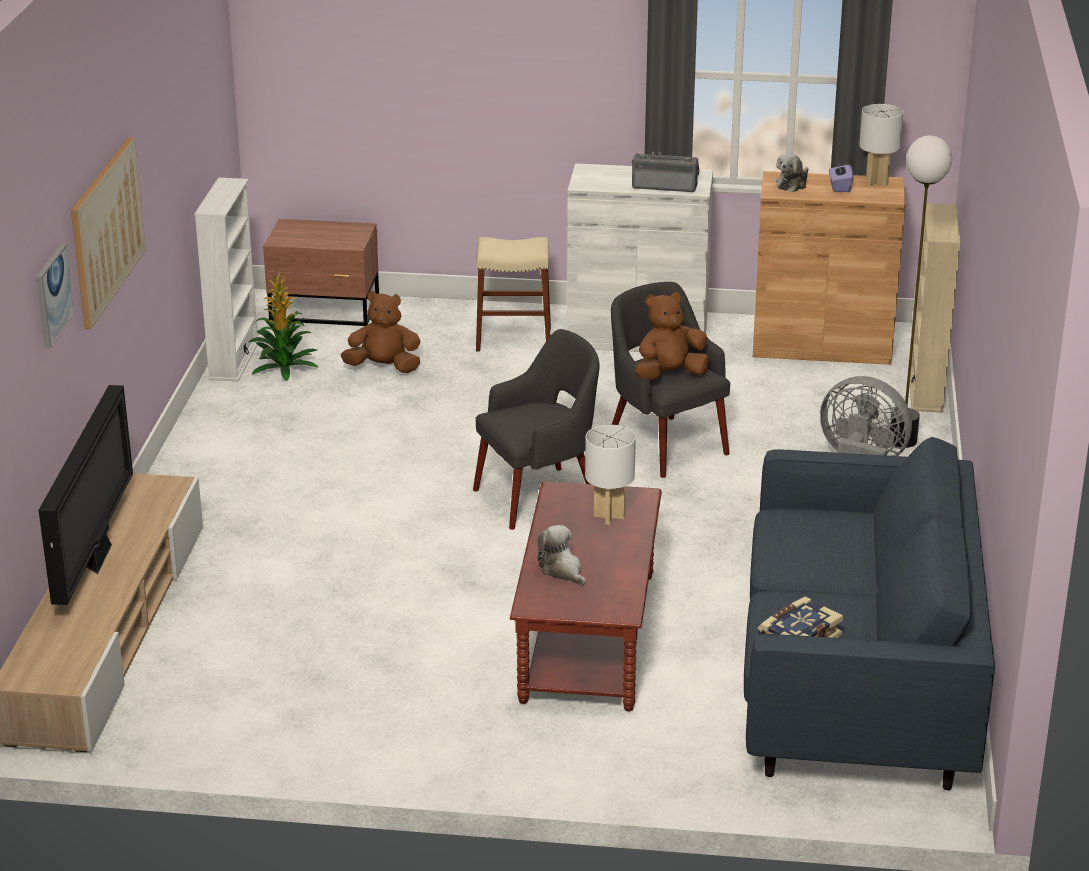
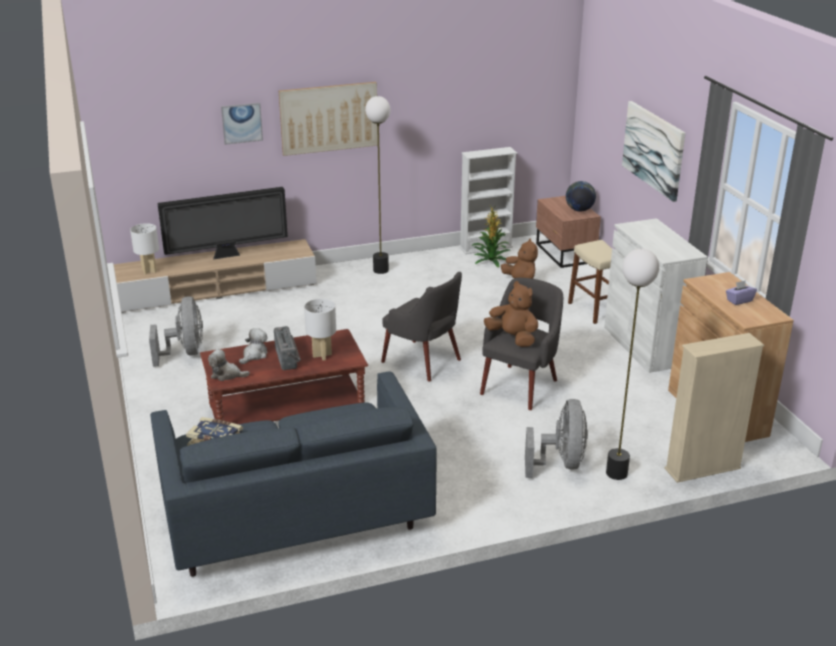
camera: 65 degrees right, 0 degrees up
(212, 462) = (381, 270): none -> floor lamp
(318, 701) = (185, 353): none -> grey fan
(339, 230) = (579, 210): none -> globe
(498, 78) = (653, 149): none -> picture
(665, 186) = (659, 248): radio -> radio (288, 358)
(792, 184) = (721, 284): plush toy -> plush toy (227, 375)
(876, 182) = (768, 311): white table lamp -> white table lamp (148, 271)

